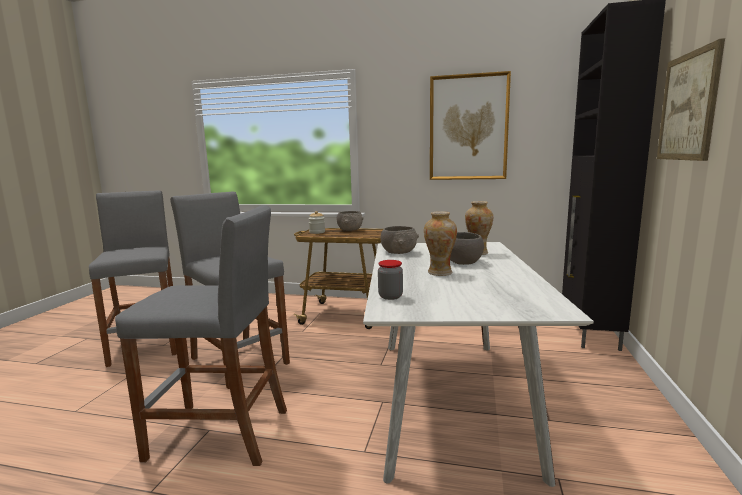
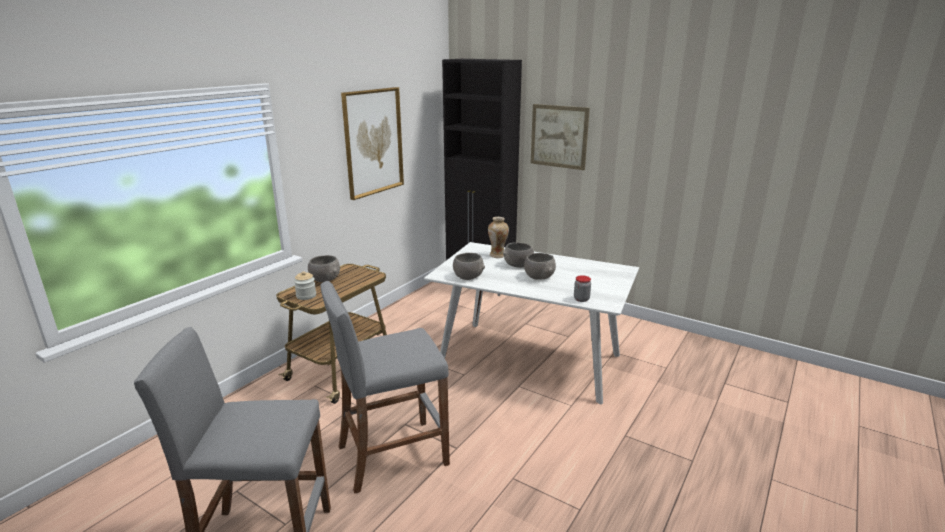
camera: 70 degrees left, 10 degrees up
(220, 434) = (522, 471): grey stool -> none
(440, 273) = (539, 276): vase -> grey bowl

